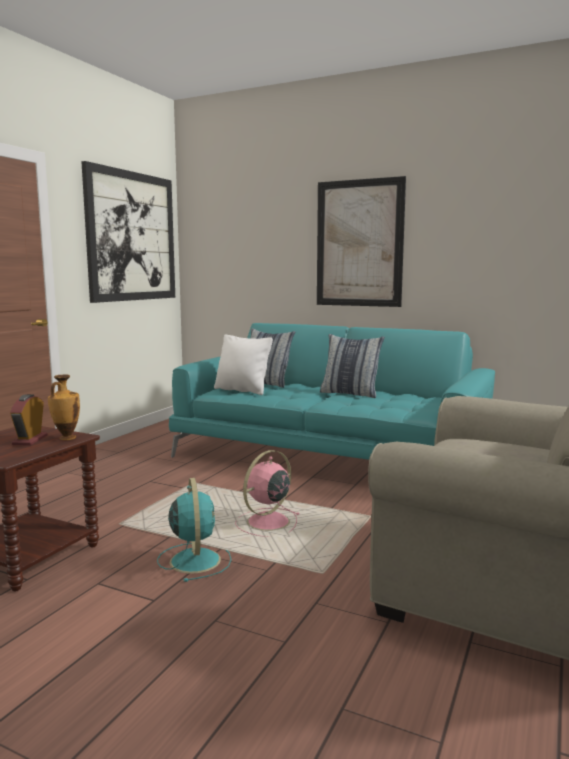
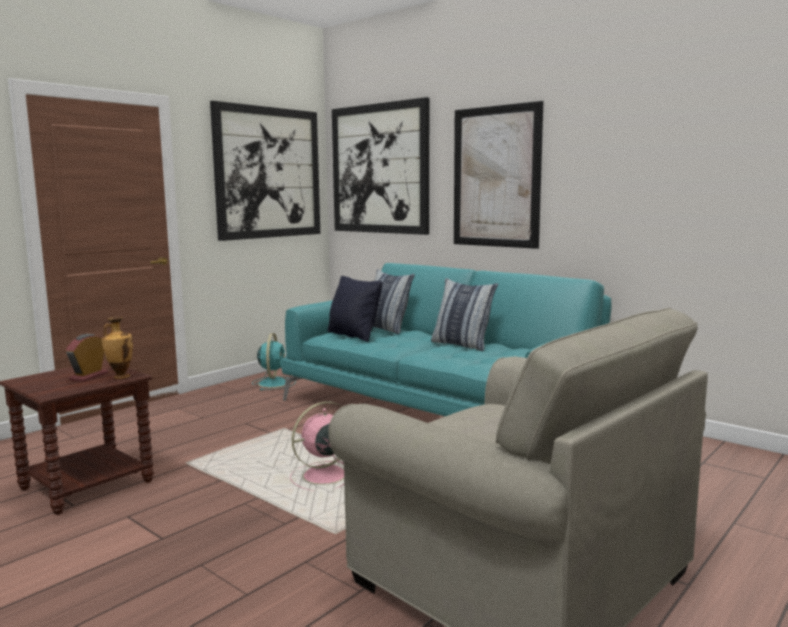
camera: 15 degrees right, 0 degrees up
(195, 559) = (226, 505): turquoise fan -> turquoise fan (273, 383)
(238, 236) = (380, 169): none -> picture
(242, 390) = (353, 335): white pillow -> black pillow

